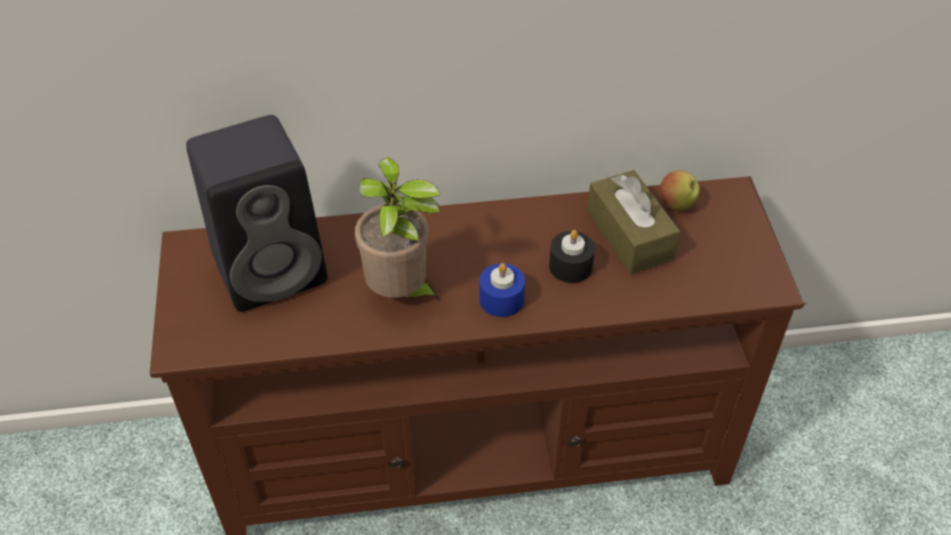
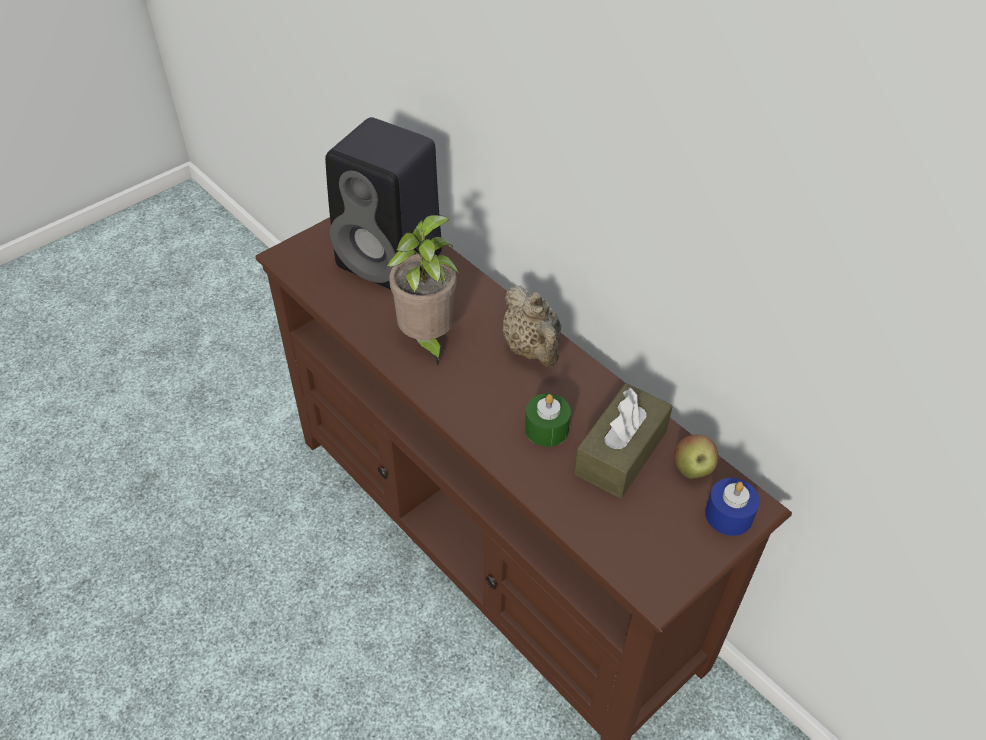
camera: 55 degrees right, 0 degrees up
(476, 229) = (532, 349): none -> beige teapot
(501, 299) = (471, 402): blue candle -> blue candle (728, 515)
(570, 266) = (546, 429): black candle -> green candle

